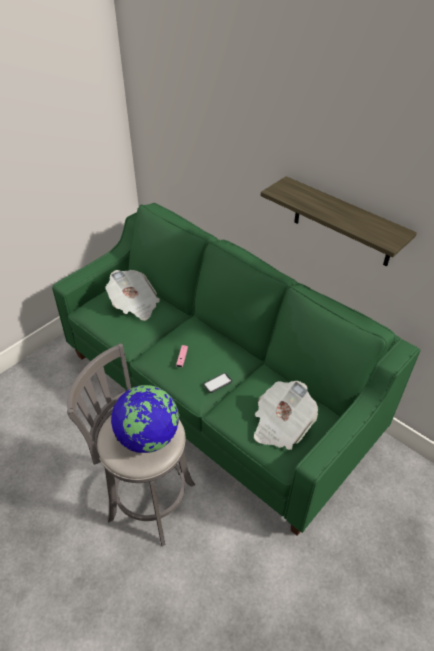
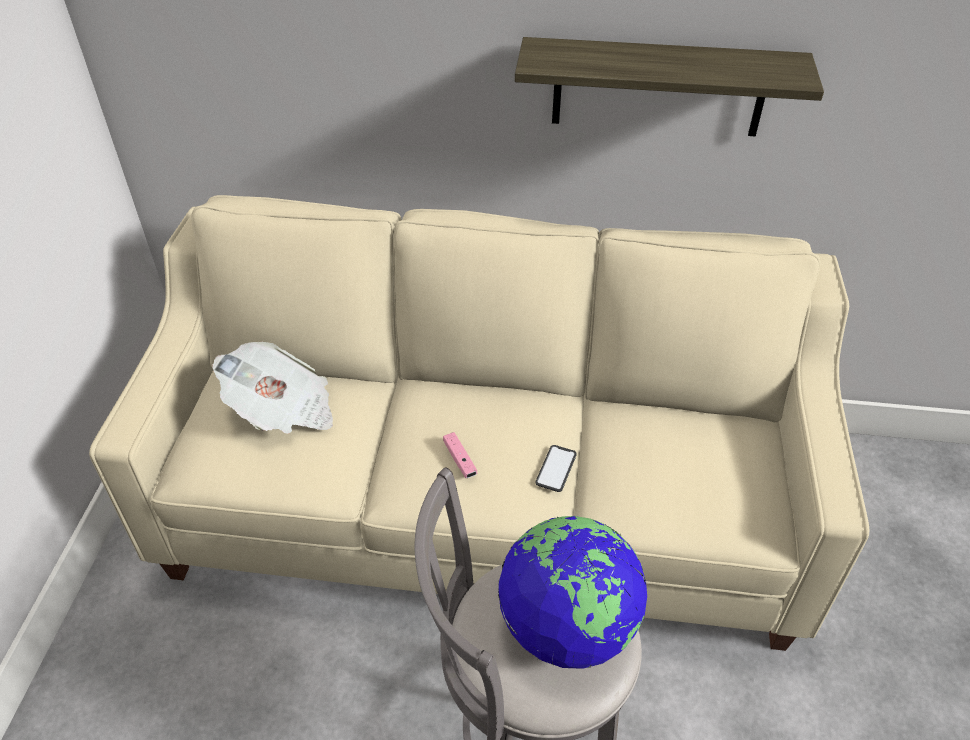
camera: 35 degrees left, 0 degrees up
(218, 395) = (487, 505): green sofa -> beige sofa
(281, 425) = (714, 480): newspaper -> none

